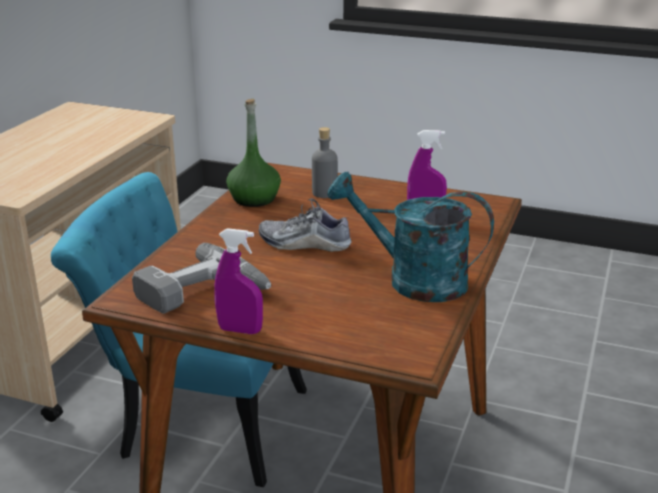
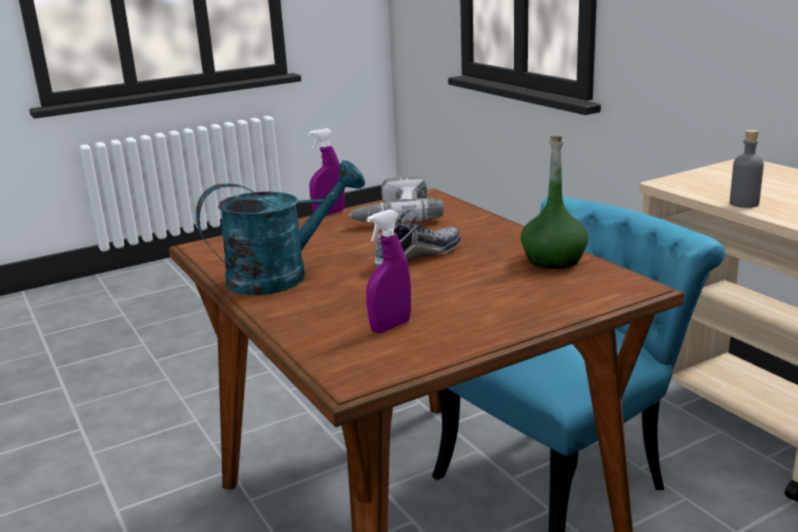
camera: 130 degrees right, 5 degrees down
(324, 193) = (524, 293): grey bottle -> grey bottle (744, 203)

